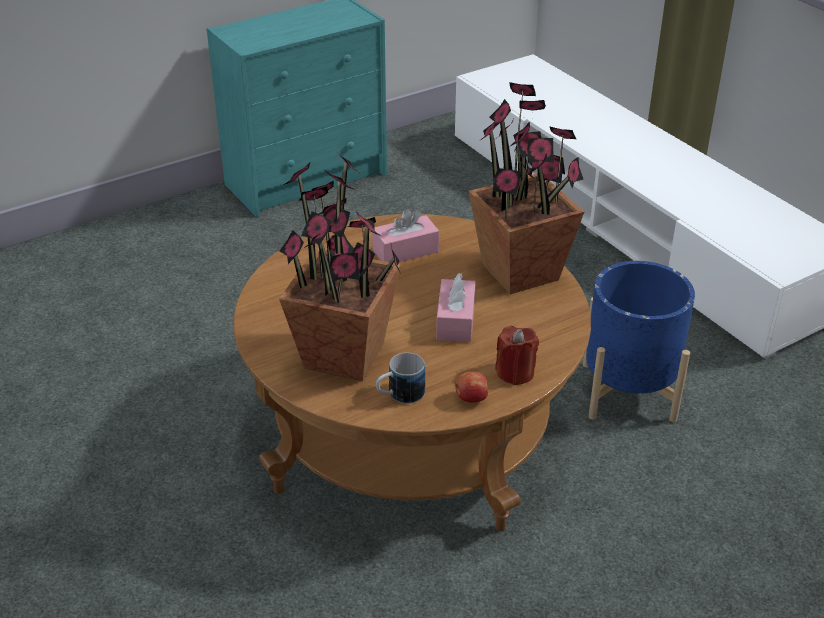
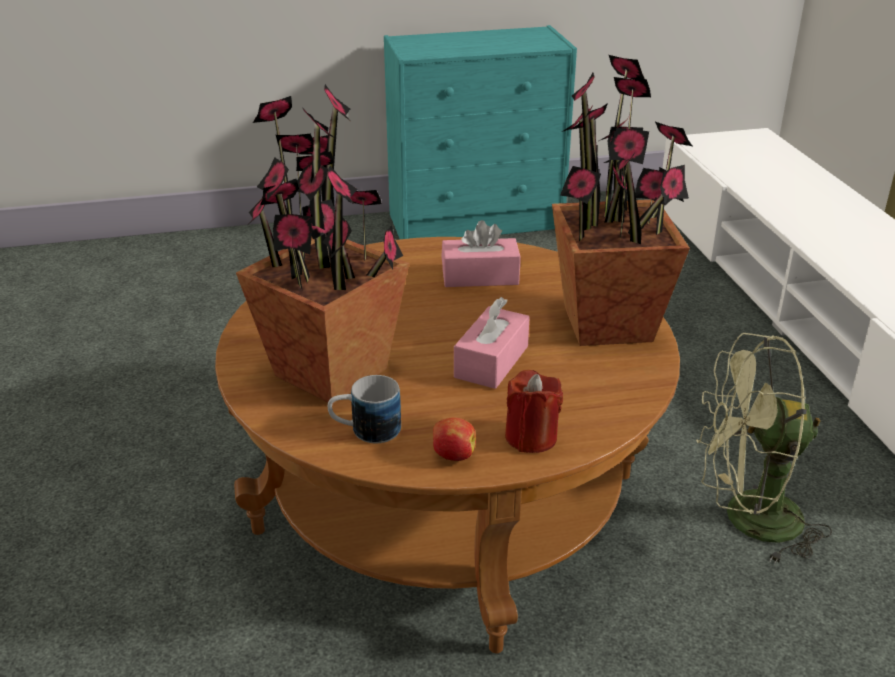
camera: 20 degrees right, 5 degrees down
(628, 391) = (747, 520): blue planter -> green fan

